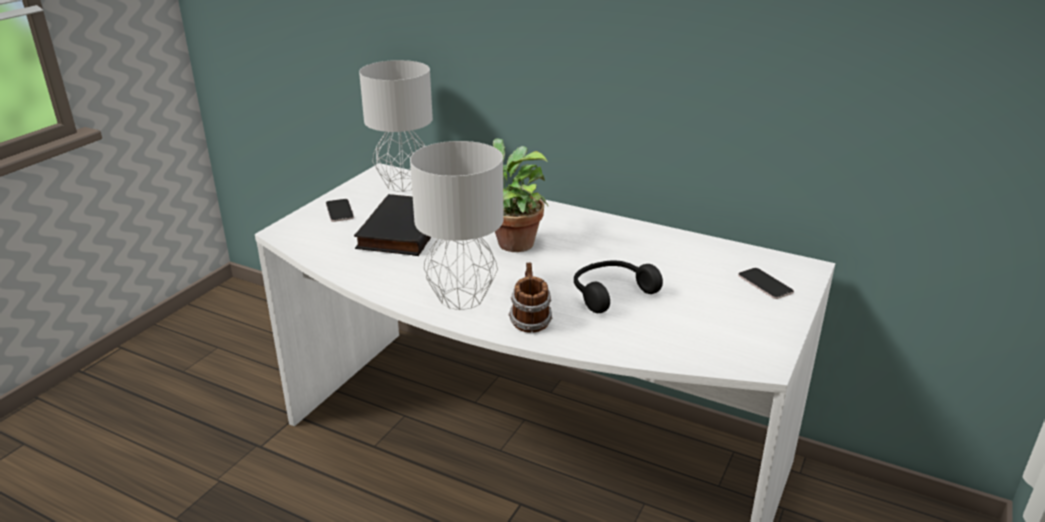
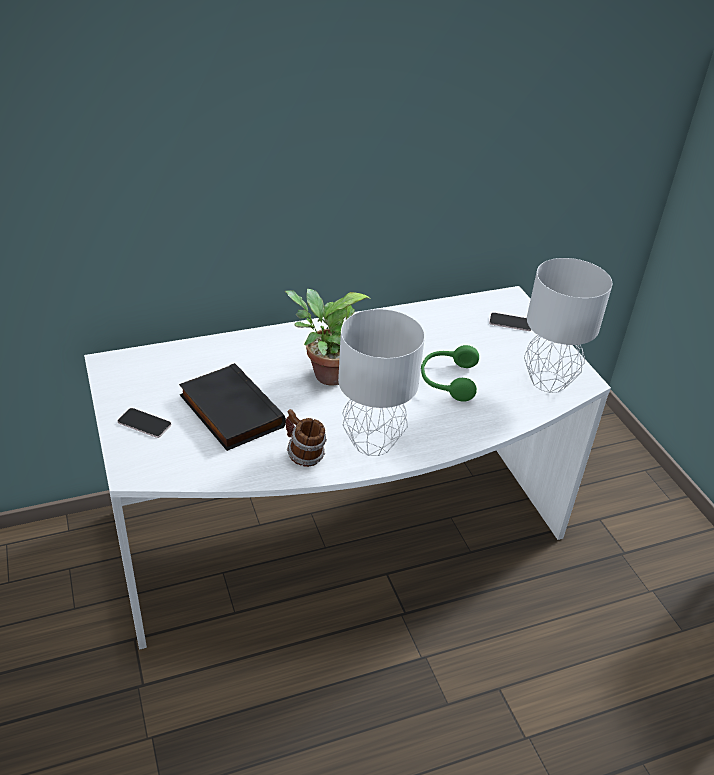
camera: 50 degrees left, 10 degrees up
(404, 185) = (152, 367): grey table lamp -> grey table lamp (549, 381)
(529, 321) = (439, 432): mug -> mug (303, 455)
(610, 293) = (447, 380): black headphones -> green headphones

